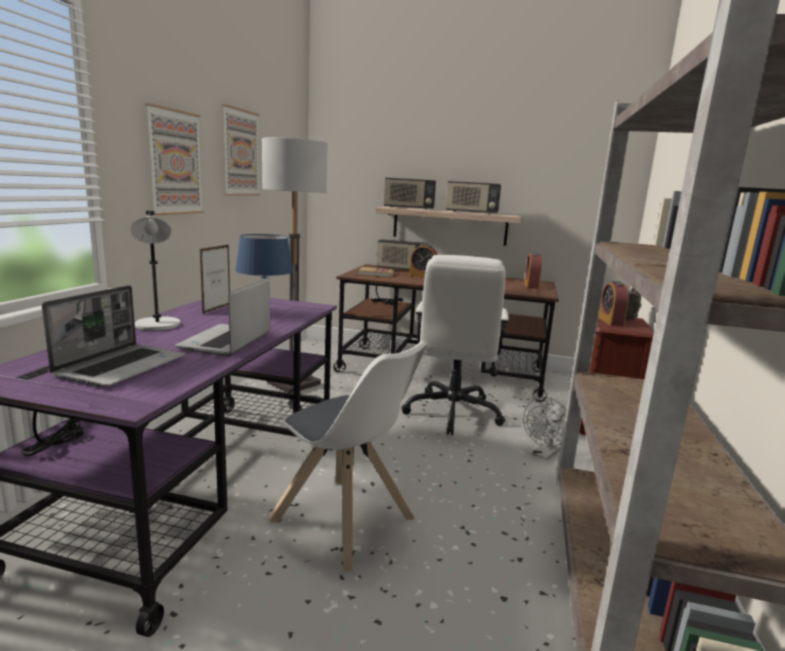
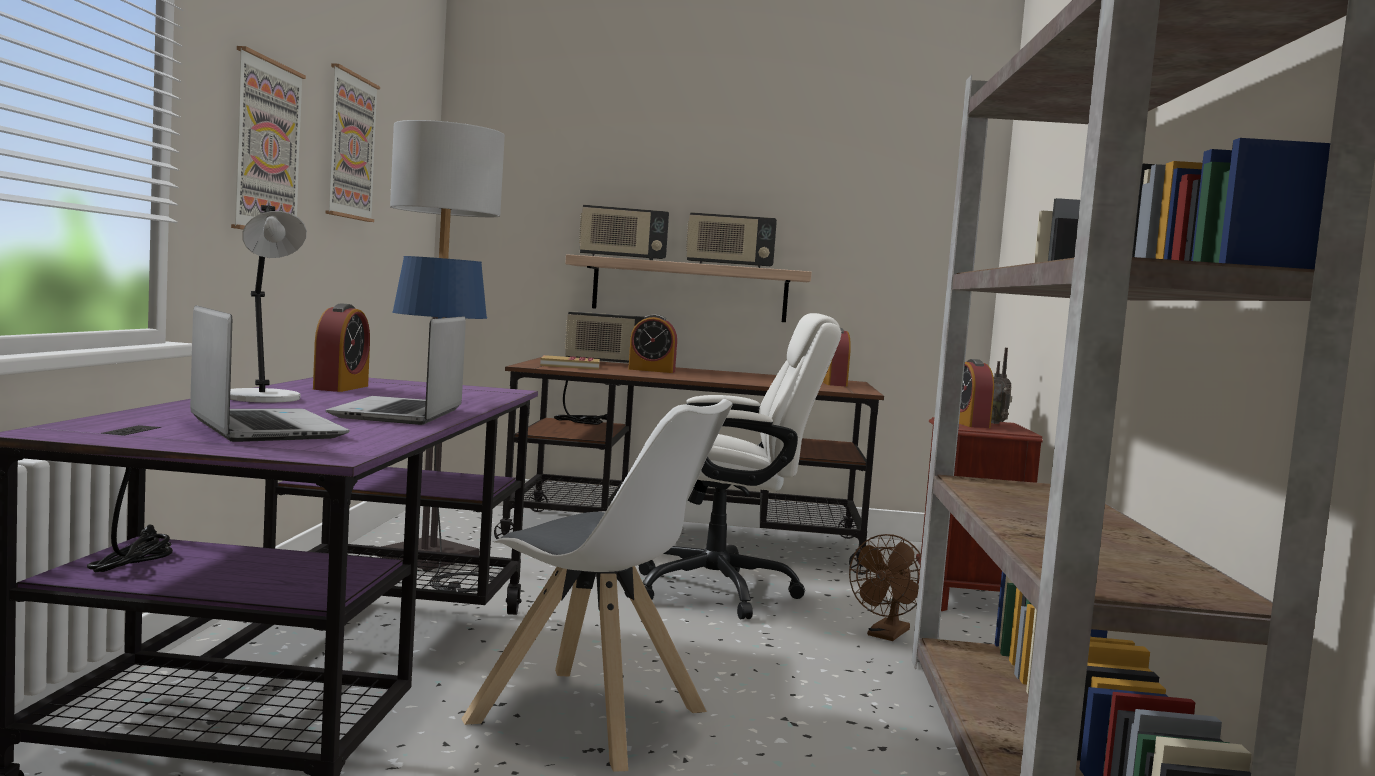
camera: 10 degrees left, 10 degrees down
(122, 366) = (262, 428): laptop -> laptop turned 45 degrees counterclockwise
(217, 309) = (341, 387): picture frame -> alarm clock
(452, 415) = (723, 592): white office chair -> white office chair turned 90 degrees counterclockwise
(544, 455) = (886, 635): grey fan -> brown fan

